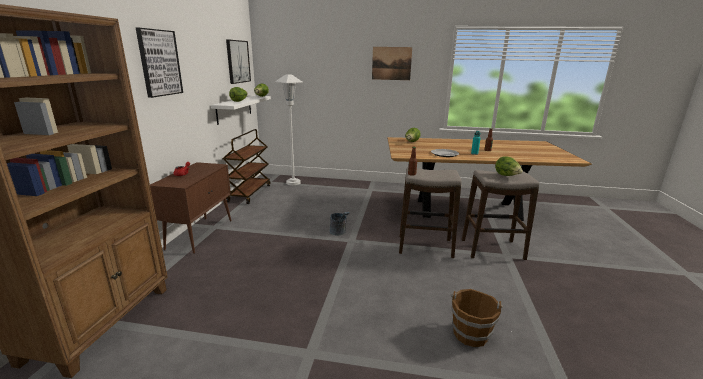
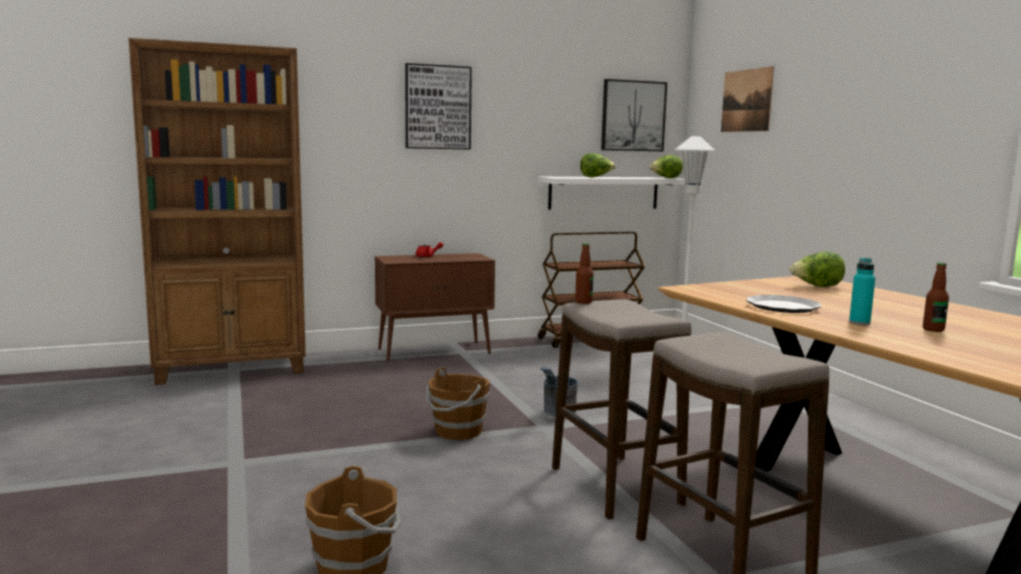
camera: 60 degrees right, 10 degrees down
(335, 263) = (457, 432): none -> brown bucket
(391, 63) = (889, 107): picture -> picture (746, 100)
(507, 176) = (739, 353): lettuce -> none

